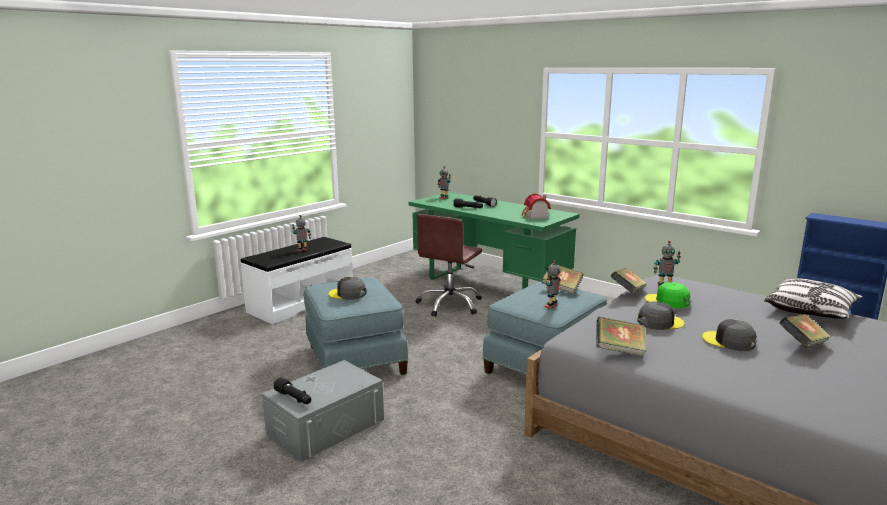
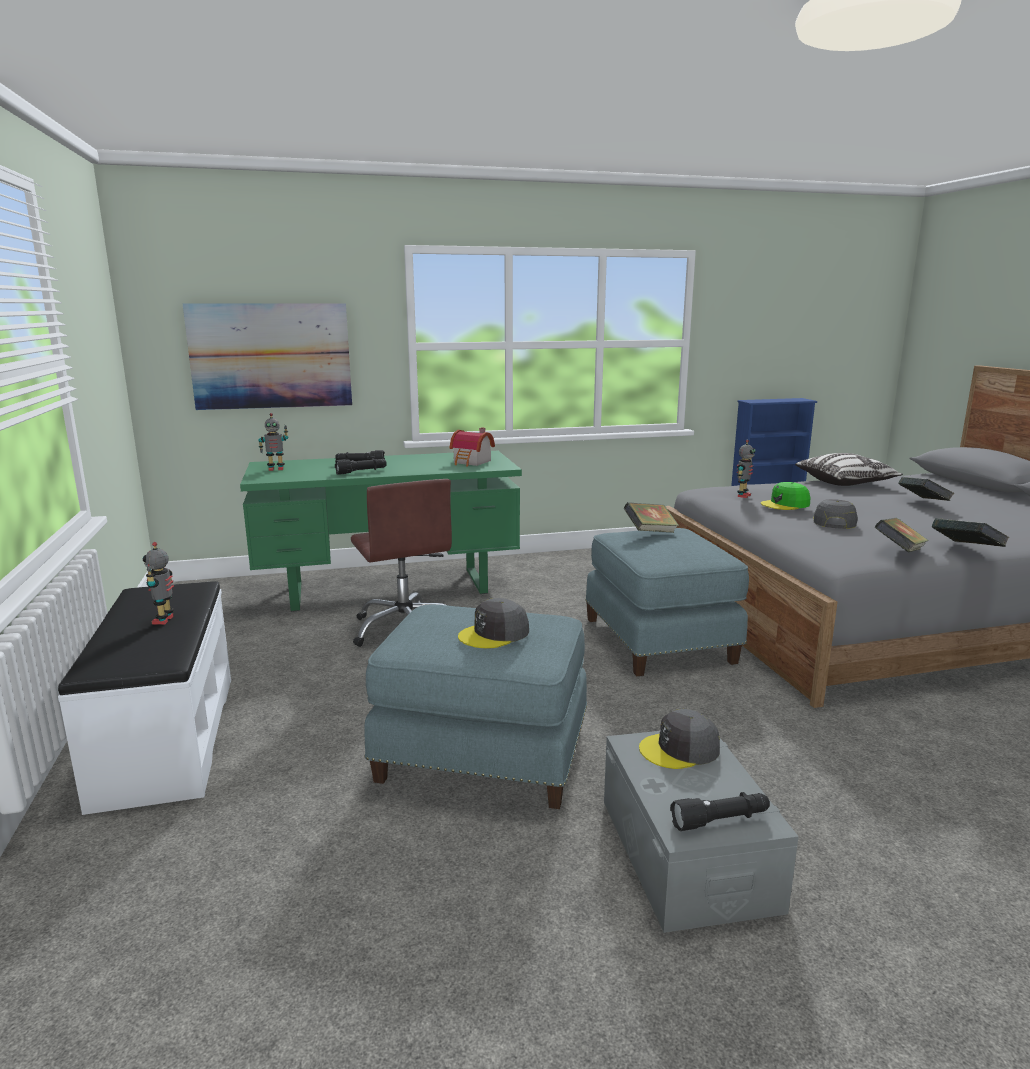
camera: 55 degrees left, 0 degrees up
(471, 133) = (271, 356): none -> picture
(551, 306) = (700, 549): toy robot -> none
(628, 292) = (738, 508): book -> book (966, 549)
(729, 341) = (902, 517): grey cap -> grey cap (680, 749)

